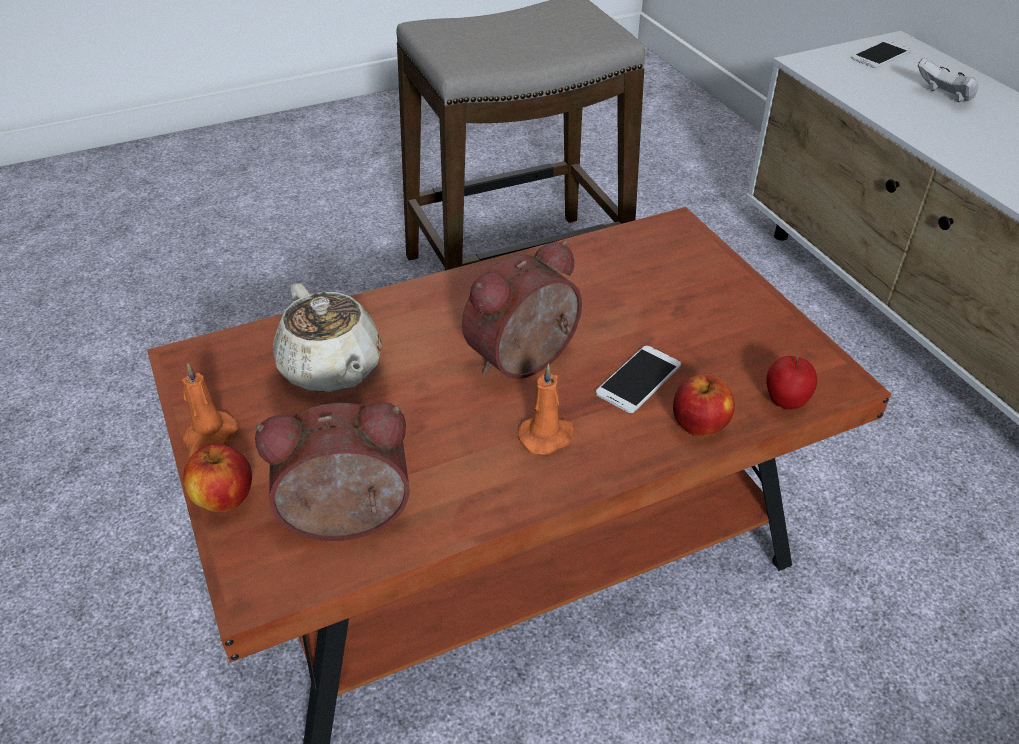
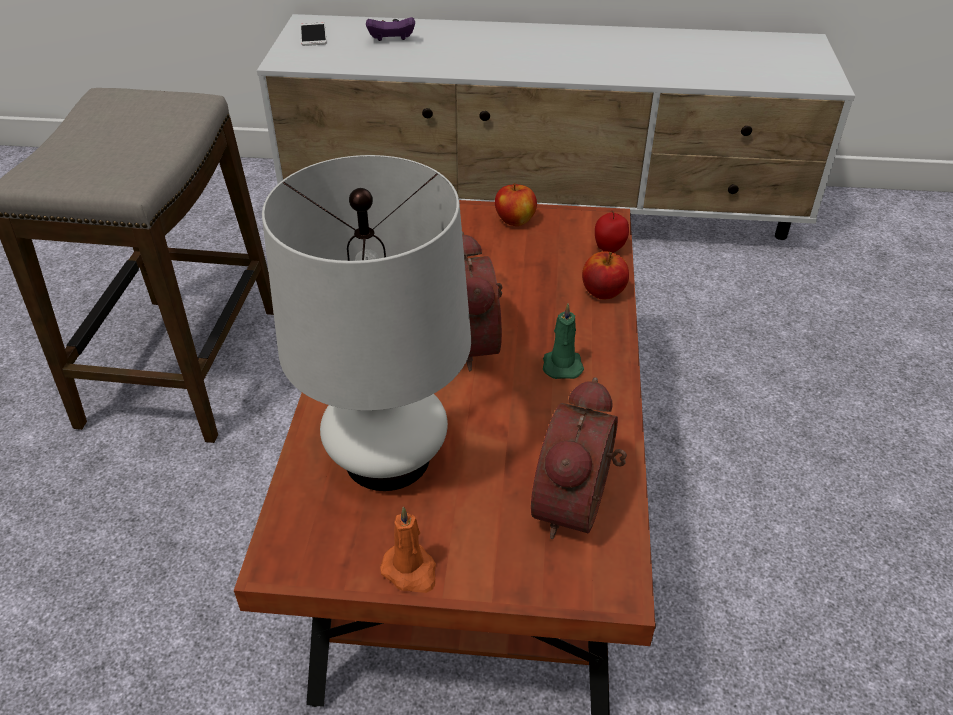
camera: 60 degrees left, 0 degrees up
(224, 499) = (499, 580): apple -> apple (515, 221)
(332, 369) = (387, 457): beige teapot -> white table lamp
(547, 436) = (562, 364): orange candle -> green candle
(638, 379) = (538, 298): phone -> none
(944, 96) = (391, 41): white game controller -> purple game controller

